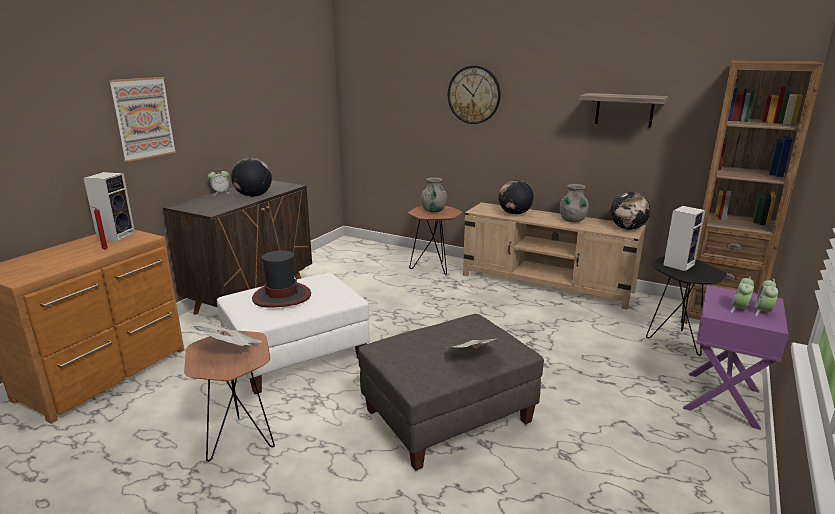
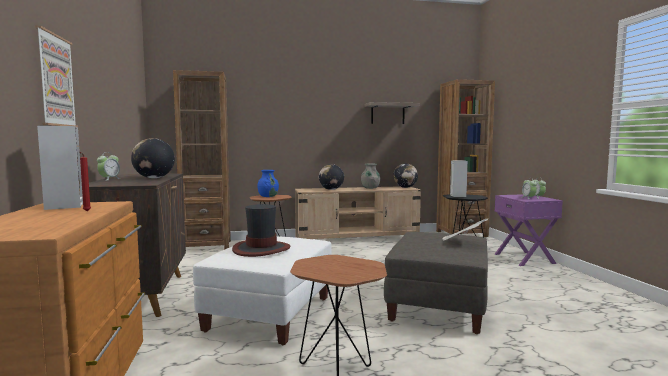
camera: 40 degrees left, 15 degrees down
(229, 349) = (333, 265): newspaper -> none
(379, 251) = (207, 246): none -> brown bookcase
(433, 211) = (268, 196): grey vase -> blue vase
(474, 95) = (283, 107): wall clock -> none

